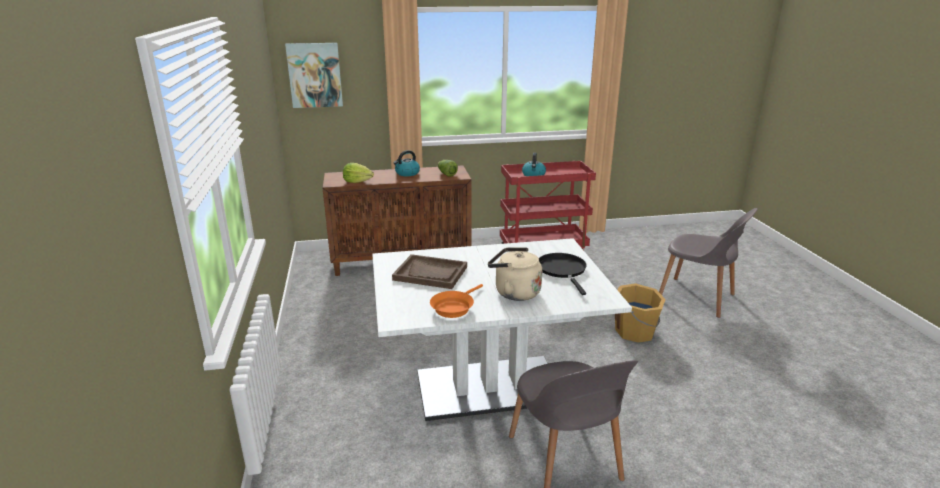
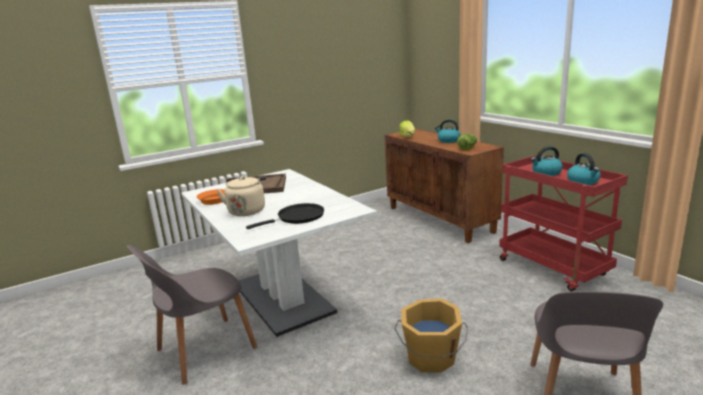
camera: 70 degrees right, 5 degrees down
(315, 75) = (427, 50): picture -> none
(565, 173) = (583, 181): none -> kettle

